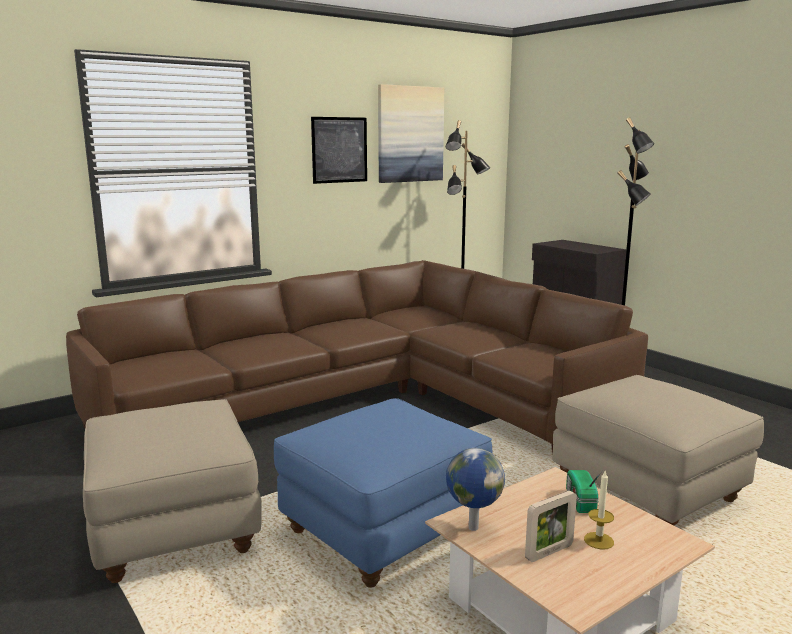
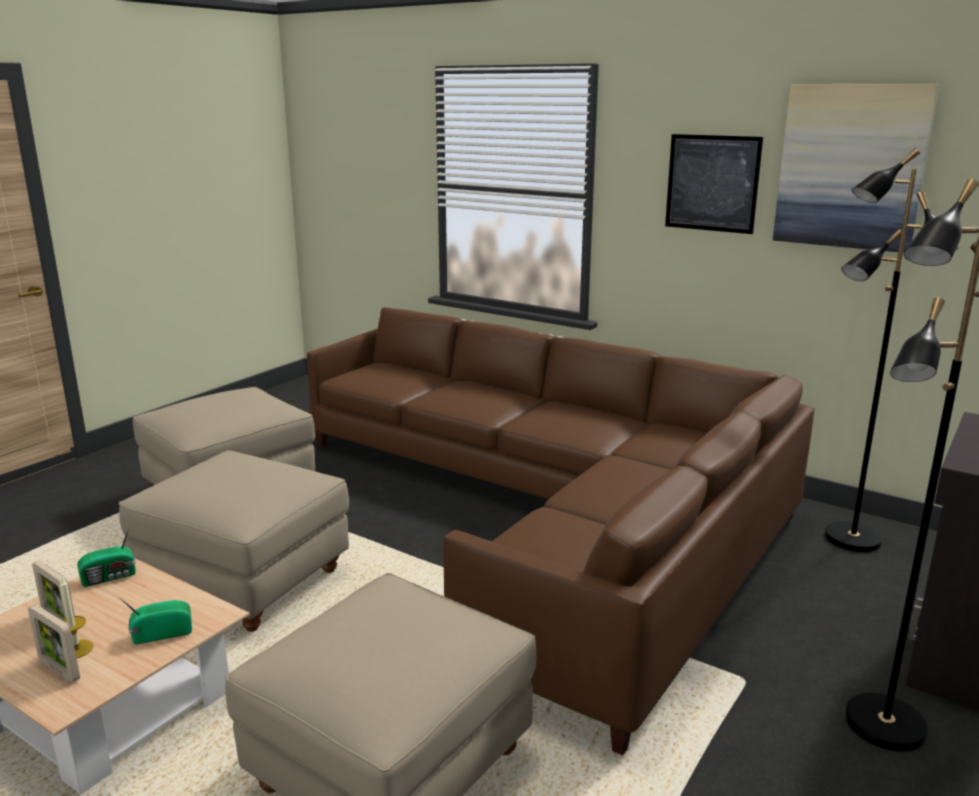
camera: 70 degrees right, 5 degrees up
(383, 531) = (245, 582): blue ottoman -> beige ottoman
(472, 527) = (110, 577): globe -> radio
(630, 547) = (59, 670): none -> picture frame

